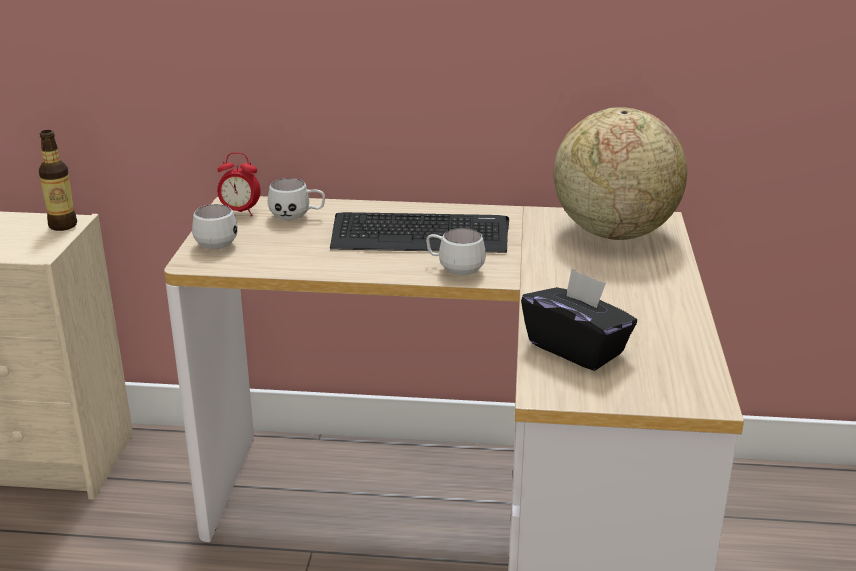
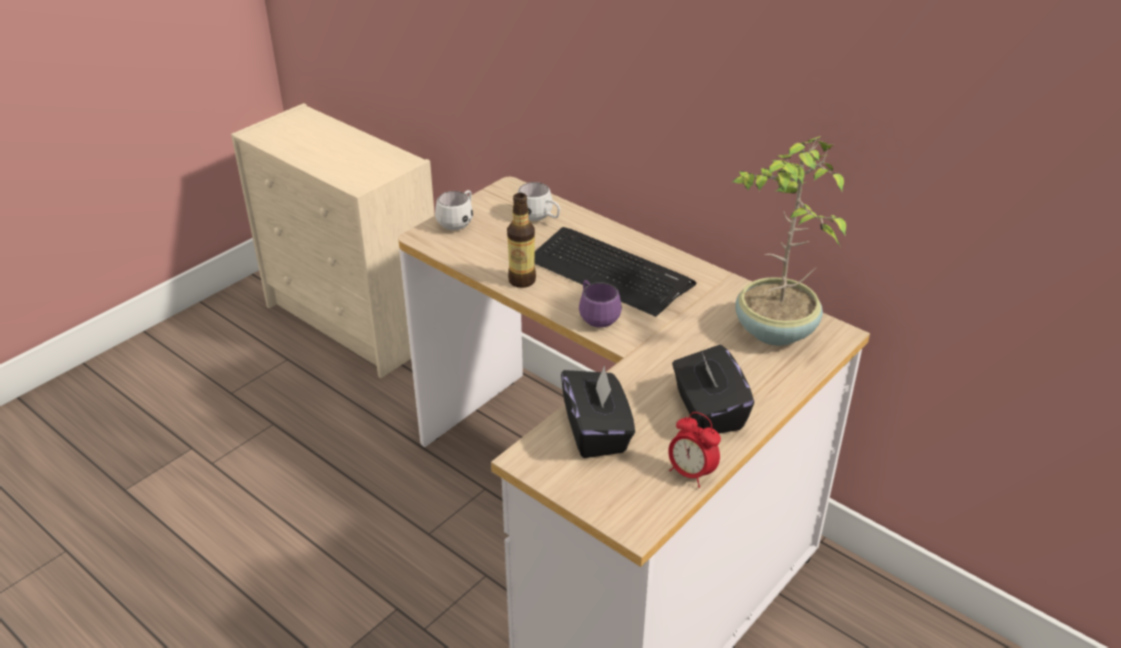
camera: 35 degrees right, 10 degrees up
(63, 225) = (396, 164): bottle -> bottle (522, 280)
(239, 212) = (503, 199): alarm clock -> alarm clock (691, 473)
(454, 269) = (596, 316): white mug -> purple mug
(613, 233) = (773, 332): globe -> potted plant
(642, 300) = (708, 411): none -> black tissue box

